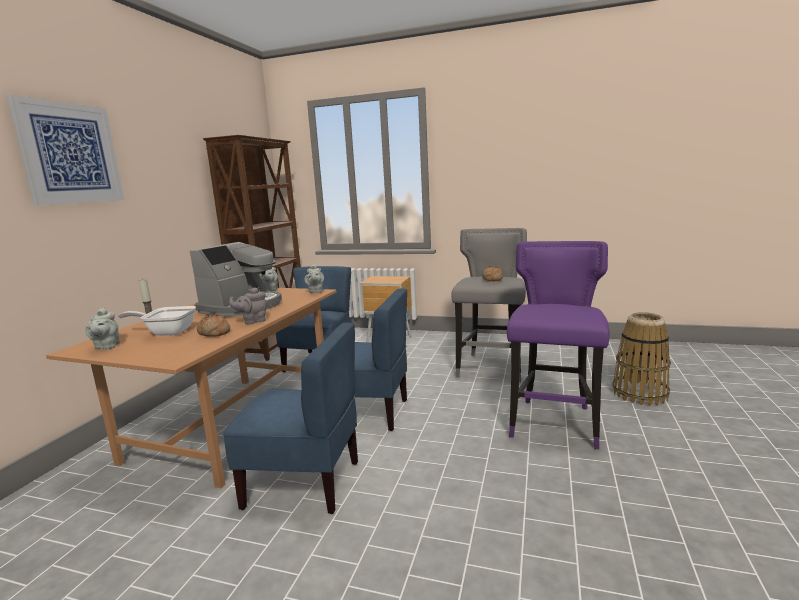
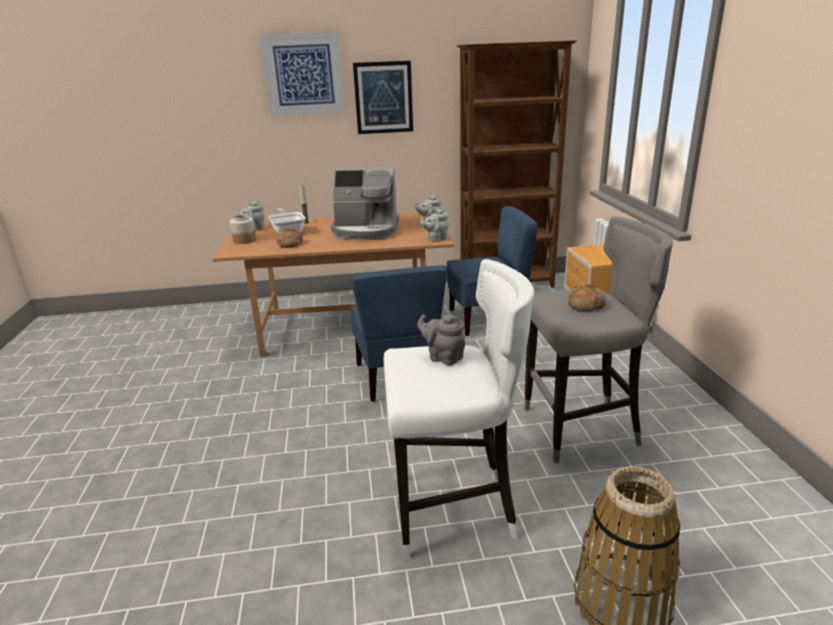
camera: 65 degrees right, 10 degrees up
(143, 352) = (244, 240): none -> jar
(154, 184) = (383, 97): none -> picture
(253, 321) = (324, 246): grey teapot -> grey teapot (443, 357)
(304, 483) = (275, 386): blue chair -> none
(554, 422) = (454, 511): purple stool -> white stool

